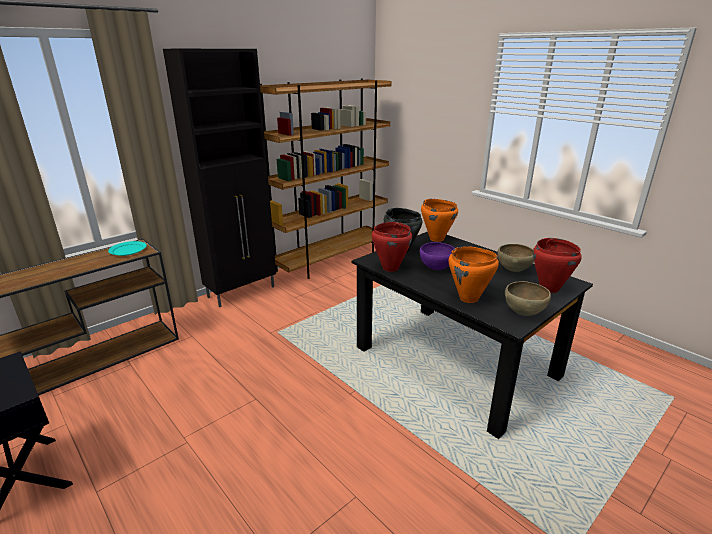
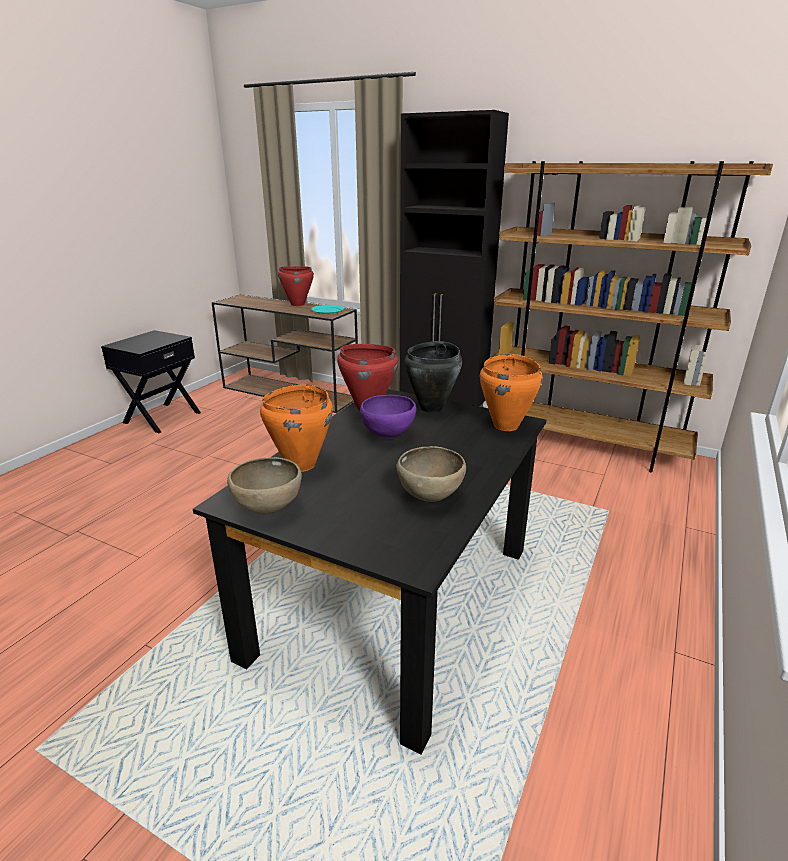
camera: 70 degrees right, 0 degrees up
(549, 288) = (372, 534): red cooking pot -> red cooking pot (297, 304)

